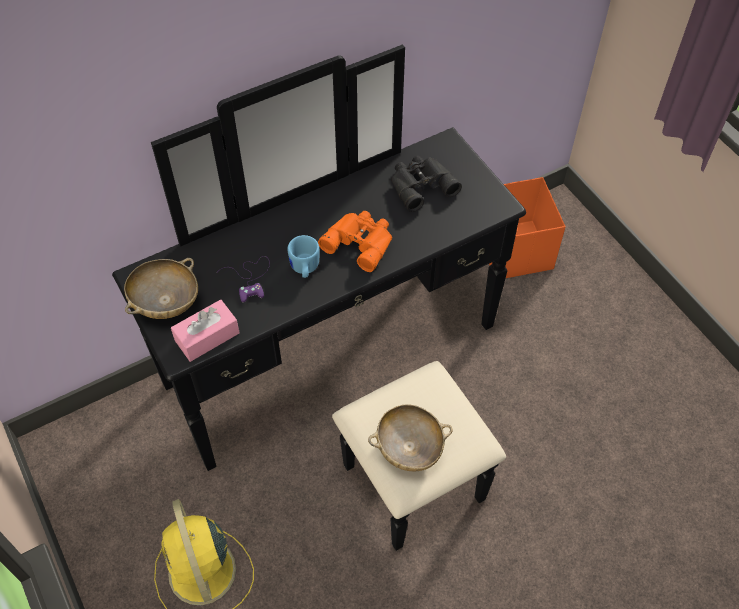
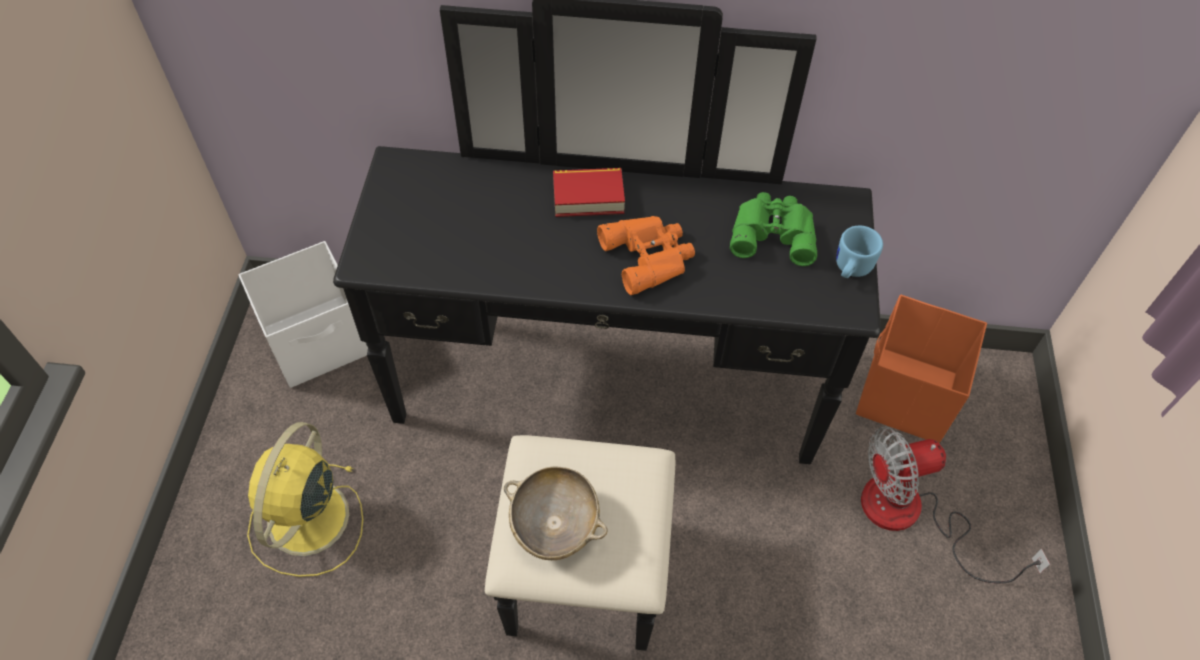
camera: 35 degrees right, 0 degrees up
(105, 451) = (320, 341): none -> white storage box
(165, 302) = (397, 204): beige bowl -> none
(207, 337) = (405, 262): pink tissue box -> none
(250, 278) = (500, 228): purple game controller -> none
(289, 226) = (588, 197): none -> book
(304, 269) = (563, 250): blue mug -> blue mug (850, 269)
(420, 185) = (772, 232): black binoculars -> green binoculars
(570, 321) = (911, 516): none -> fan

